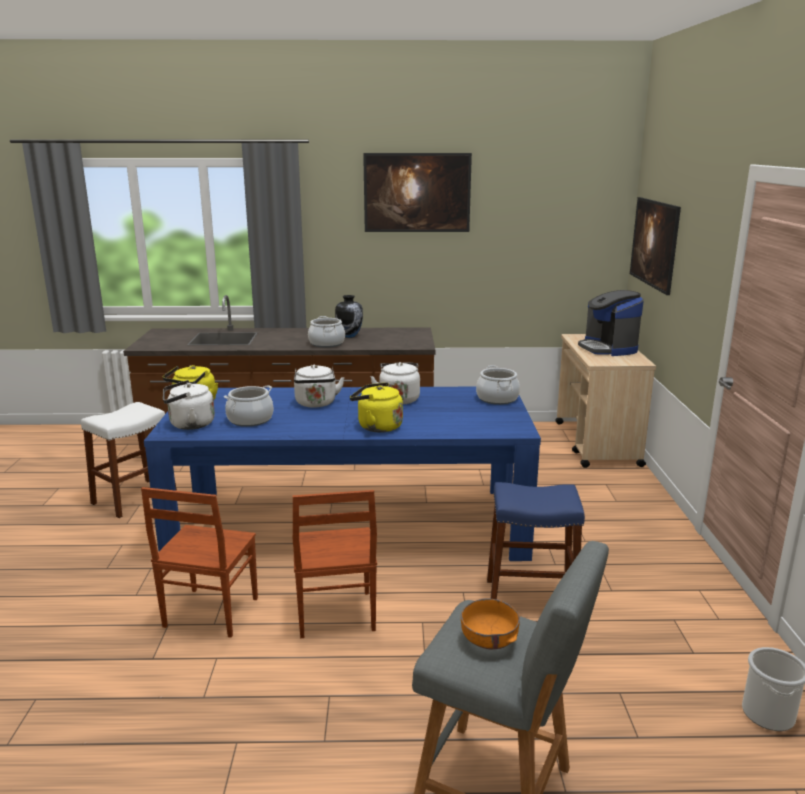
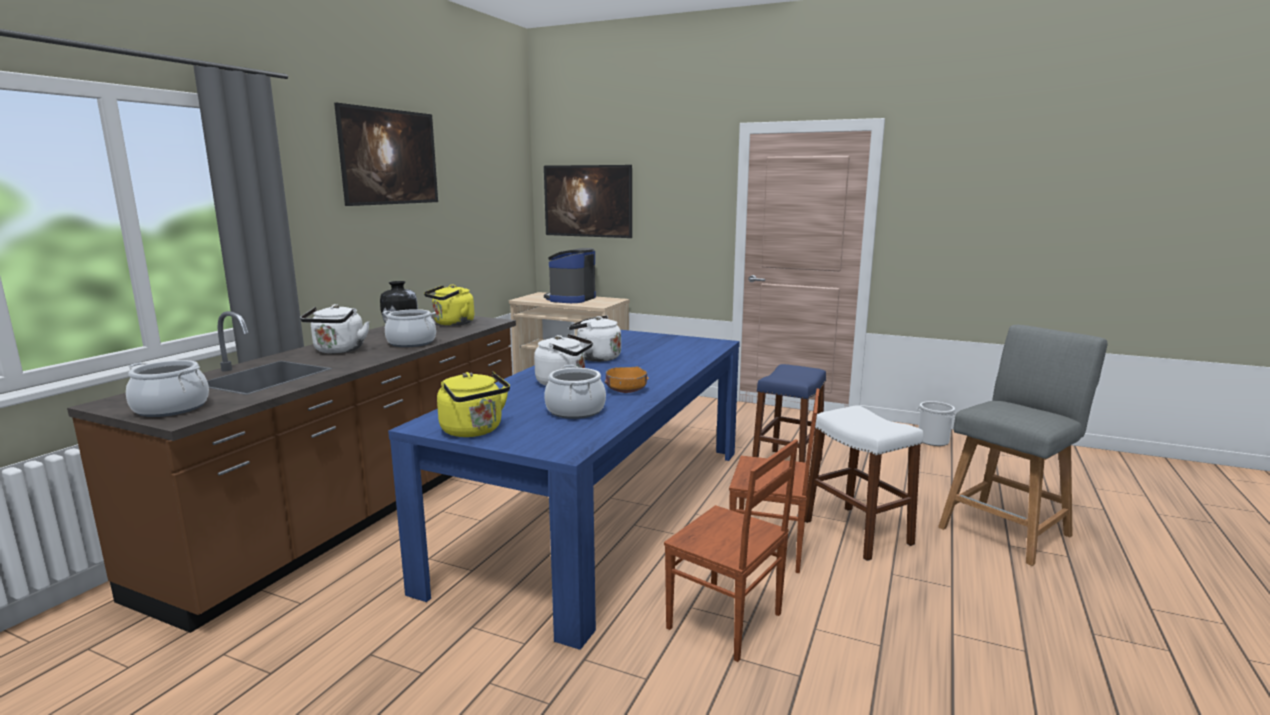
camera: 65 degrees left, 5 degrees down
(134, 498) = (340, 657): white stool -> white stool (857, 532)
(189, 425) = (550, 438): white kettle -> white kettle (338, 351)
(377, 426) = (661, 372): yellow kettle -> yellow kettle (452, 324)
(489, 638) = (1020, 410): orange bowl -> orange bowl (626, 390)
(497, 399) = (640, 336): cooking pot -> cooking pot (171, 408)
(608, 348) = (570, 299): coffee machine -> coffee machine turned 105 degrees clockwise

